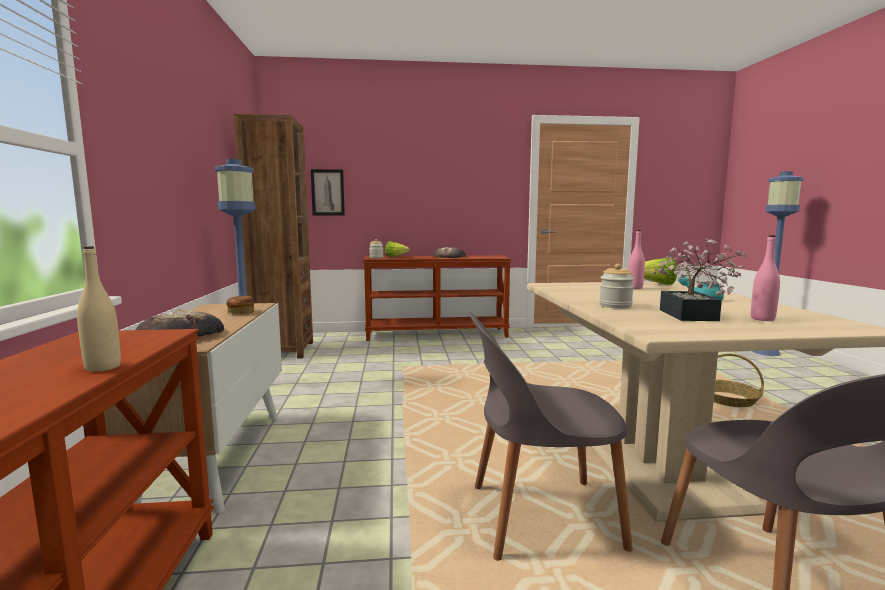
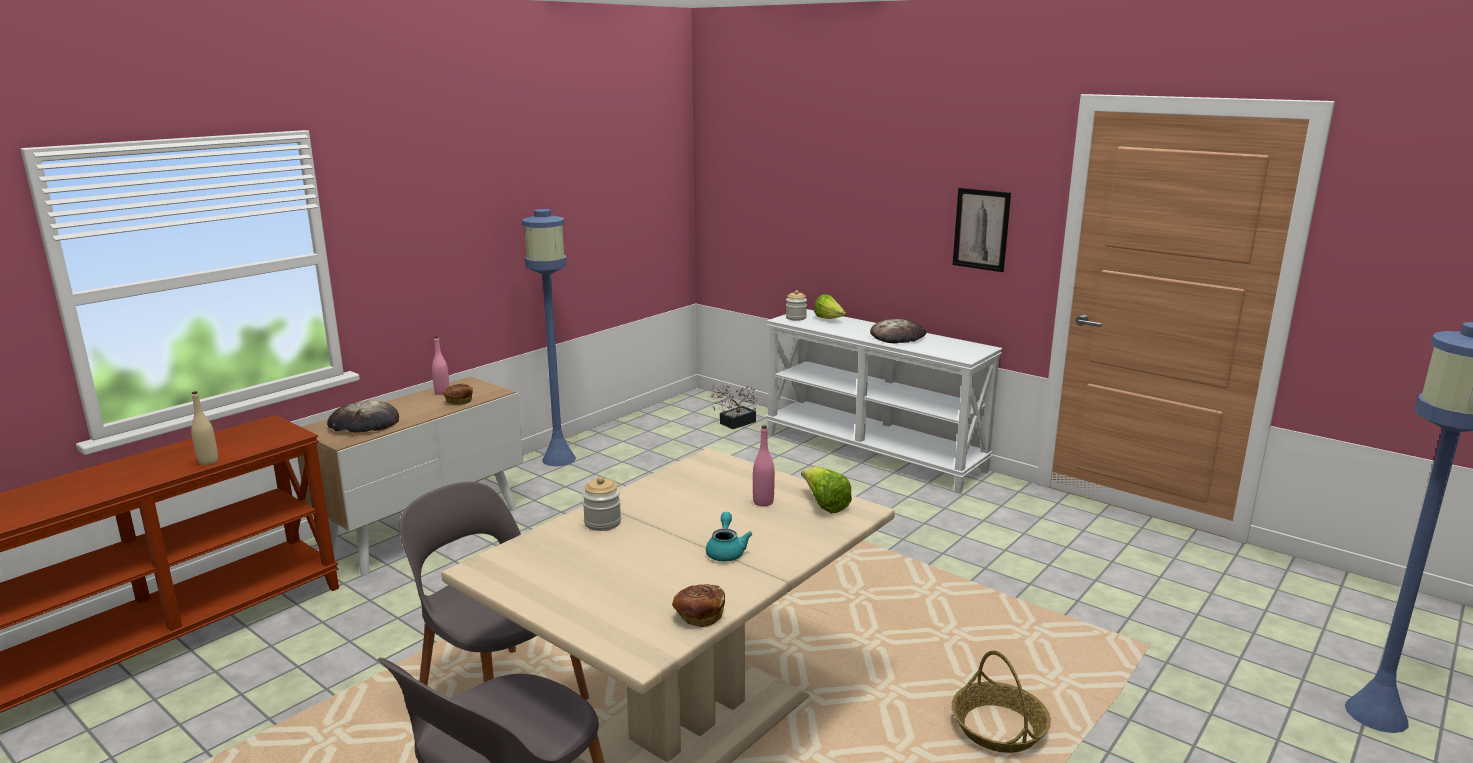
camera: 45 degrees right, 10 degrees up
(283, 350) = (661, 421): brown bookcase -> none
(327, 192) = (763, 207): picture -> picture (981, 229)
(437, 334) = (874, 452): brown console table -> white console table
(690, 316) = (586, 565): potted plant -> potted plant (734, 423)
(762, 319) = (622, 599): pink bottle -> pink bottle (442, 392)
(804, 313) = (699, 616): none -> bread

